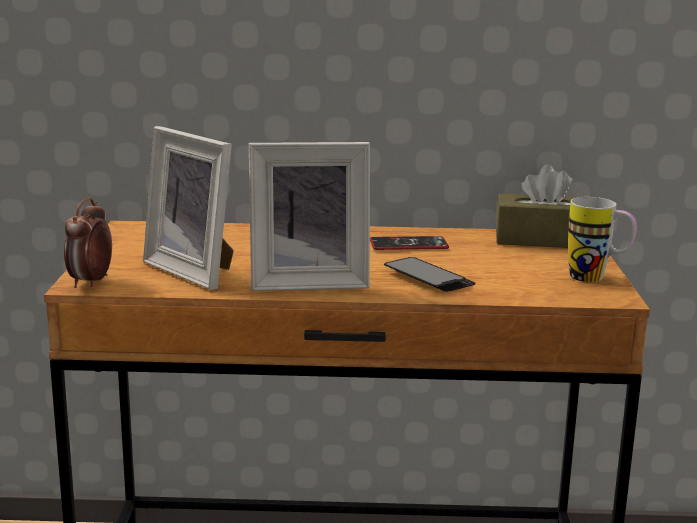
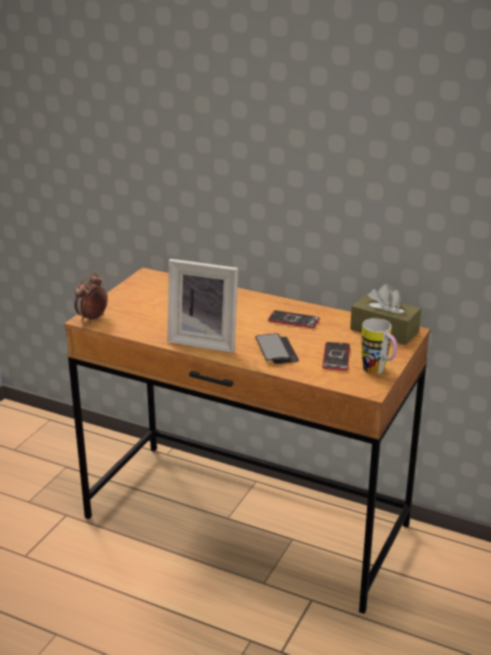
camera: 25 degrees right, 10 degrees up
(196, 271) = (153, 320): picture frame -> none
(520, 272) = (336, 357): none -> phone

